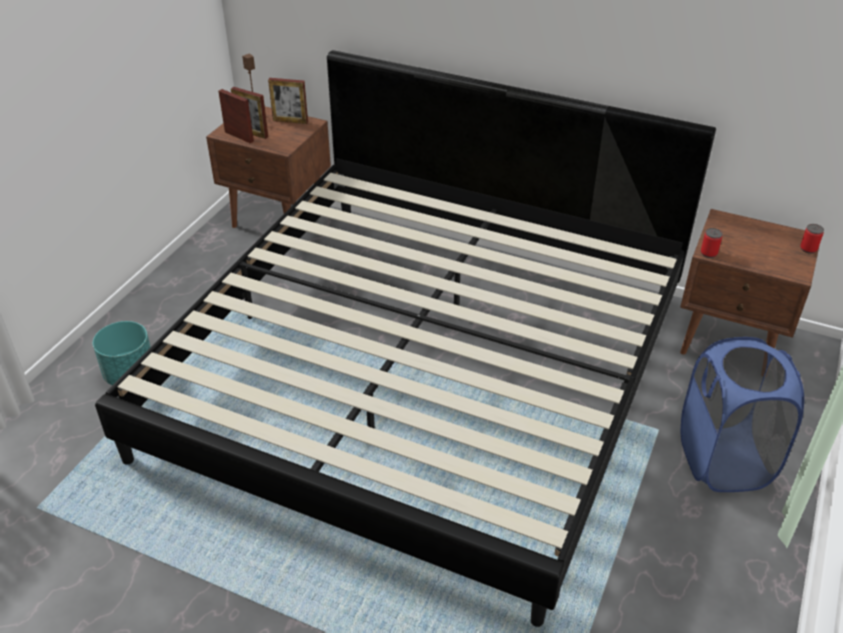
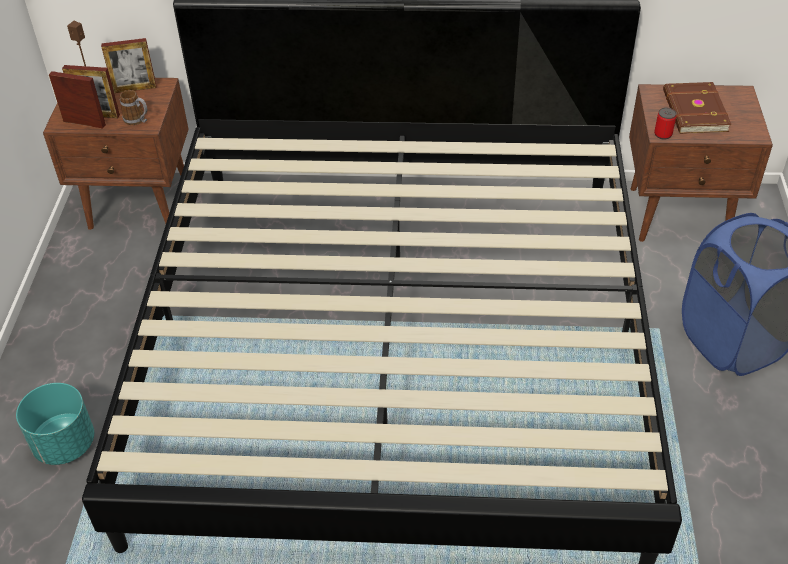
camera: 20 degrees left, 5 degrees up
(278, 143) = (138, 120): none -> mug
(749, 242) = (693, 111): none -> brown book
(808, 249) = (750, 105): can -> none

